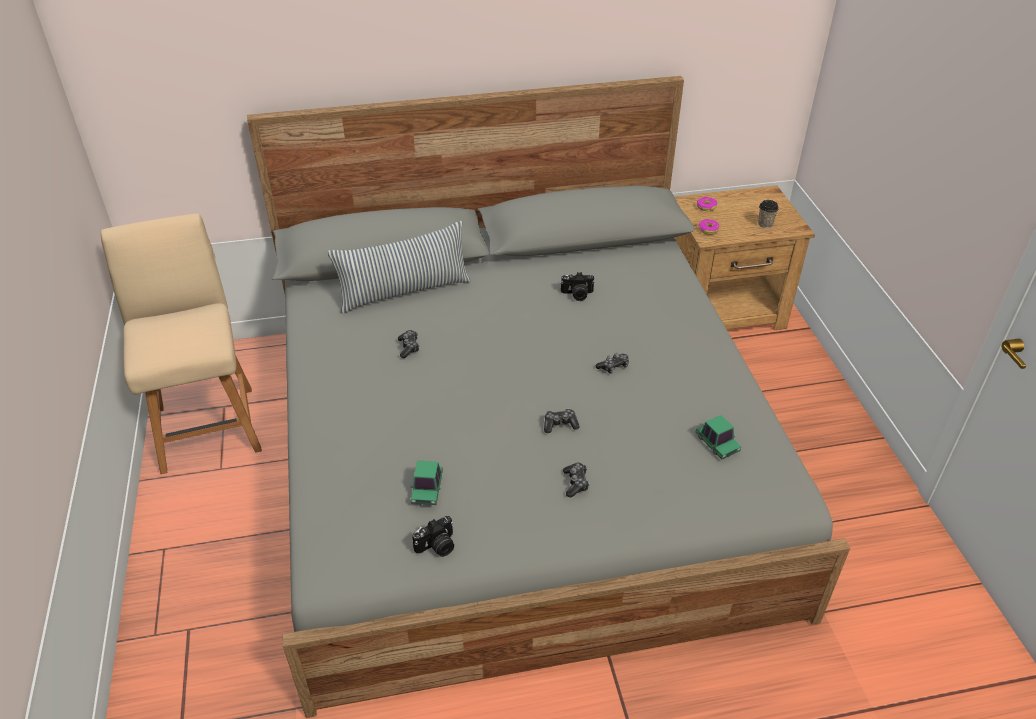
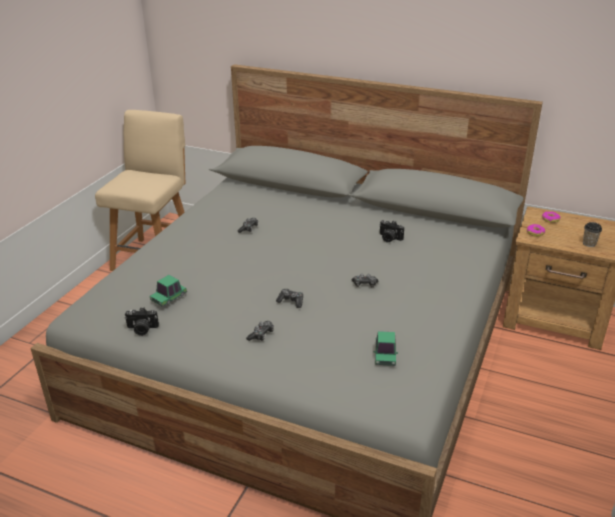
camera: 35 degrees right, 10 degrees down
(404, 291) = (281, 202): pillow -> none

